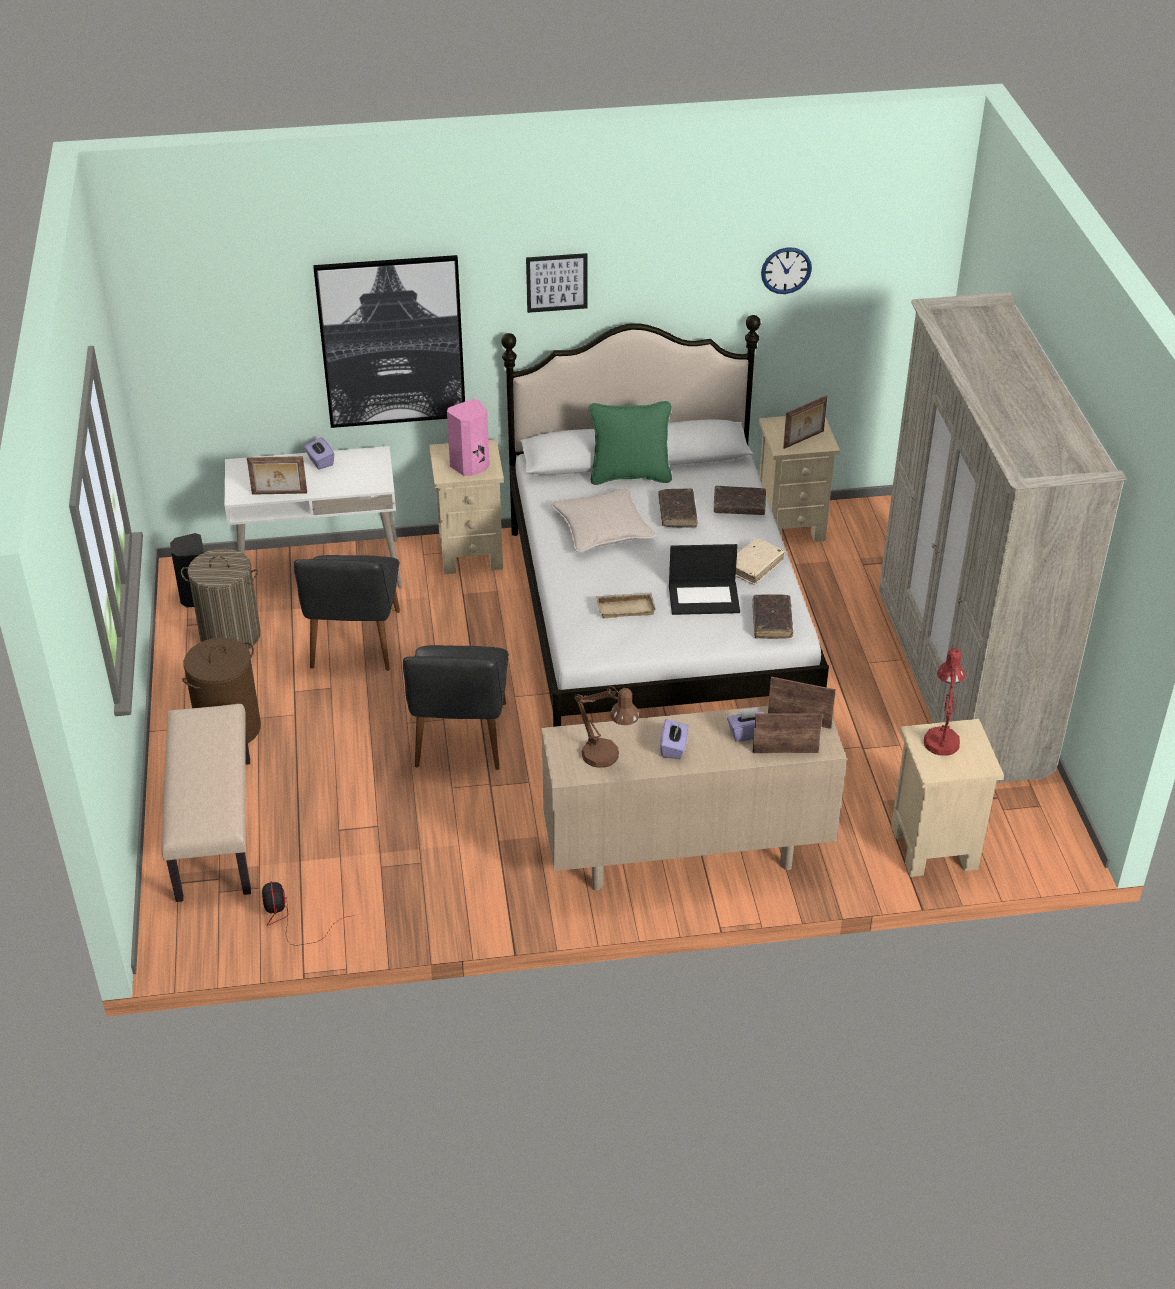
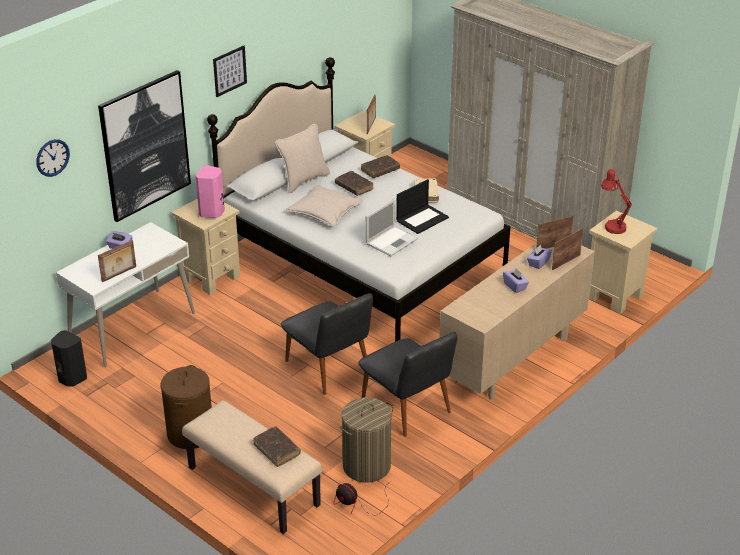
camera: 40 degrees left, 5 degrees down
(230, 636) = (123, 387): laundry basket -> laundry basket (366, 466)
(355, 639) = (203, 351): black chair -> black chair (406, 406)
(607, 758) = (491, 307): brown table lamp -> none
(626, 608) = (392, 241): beige tray -> laptop
(630, 475) = (304, 180): green pillow -> beige pillow
(772, 622) = (469, 214): brown book -> brown book (277, 450)
(786, 270) = (338, 23): wall clock -> wall clock (52, 157)

